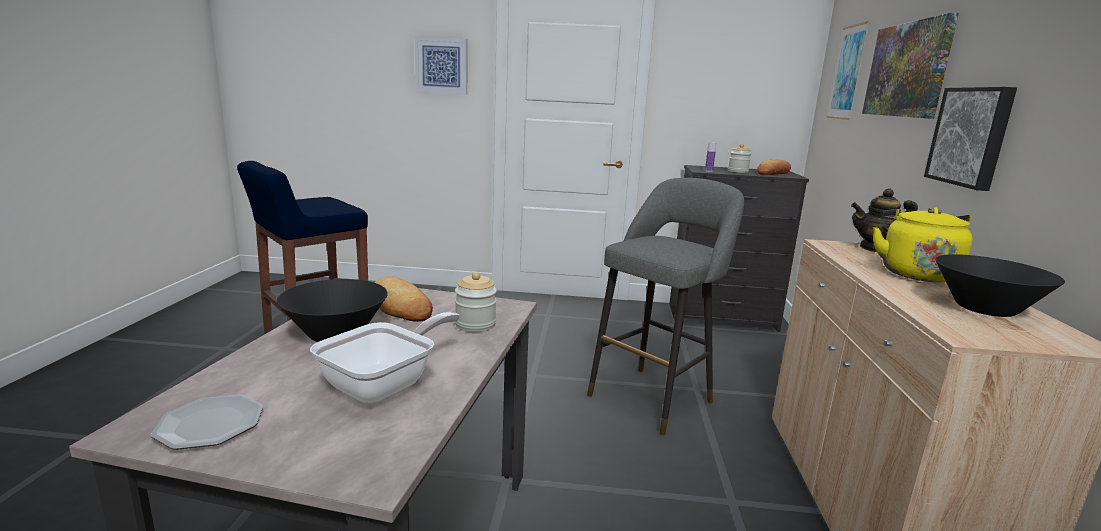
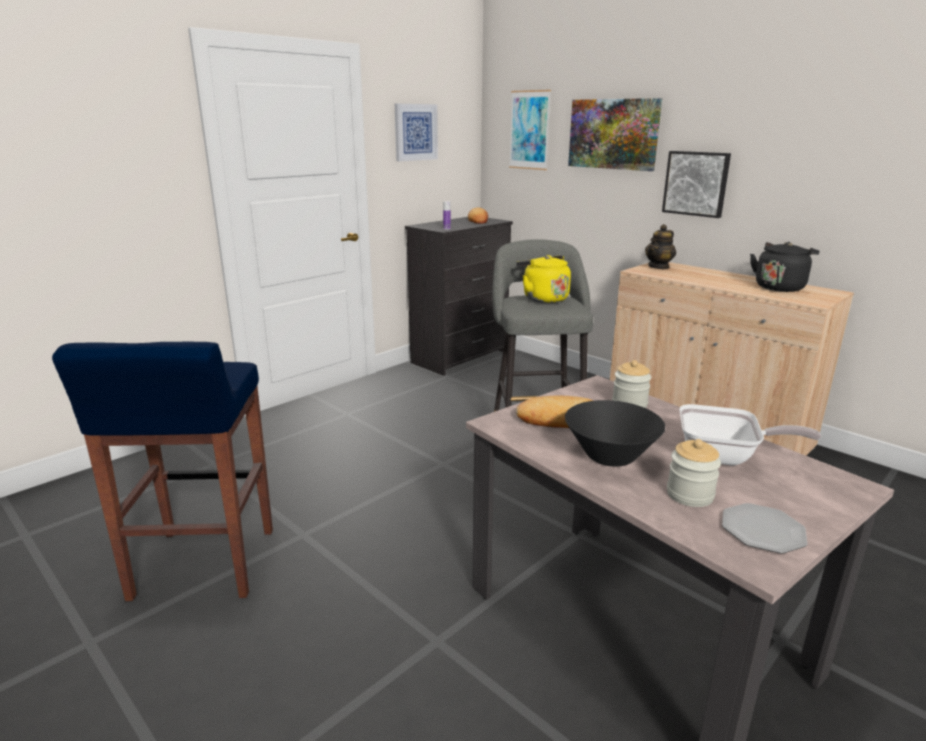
camera: 50 degrees left, 5 degrees up
(386, 385) = (724, 457): frying pan -> frying pan turned 120 degrees clockwise
(441, 66) = (131, 145): picture -> picture (415, 132)
(738, 171) = (460, 224): jar -> jar (690, 495)
(915, 273) = (713, 277): yellow kettle -> yellow kettle (543, 298)
(985, 309) = (780, 287): black bowl -> black kettle

